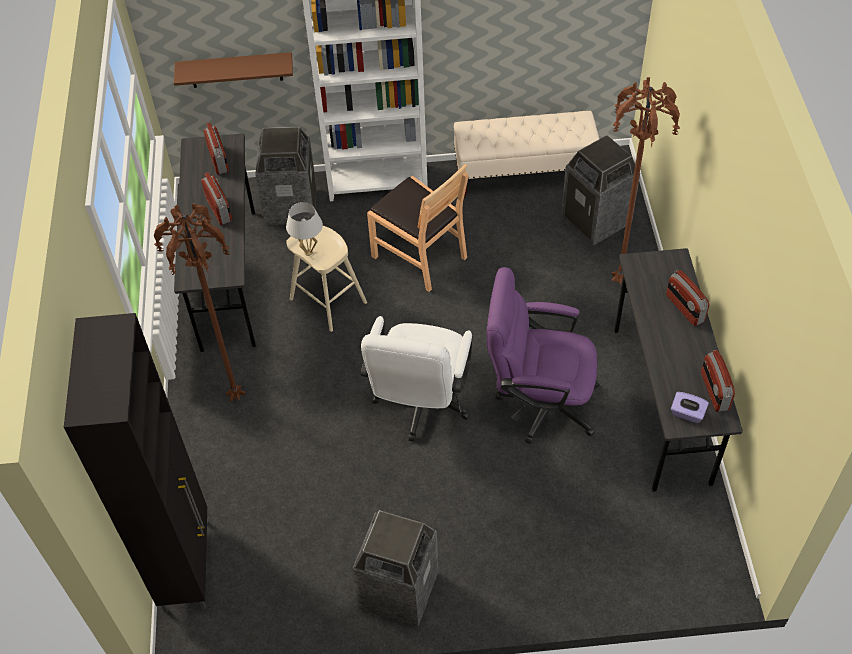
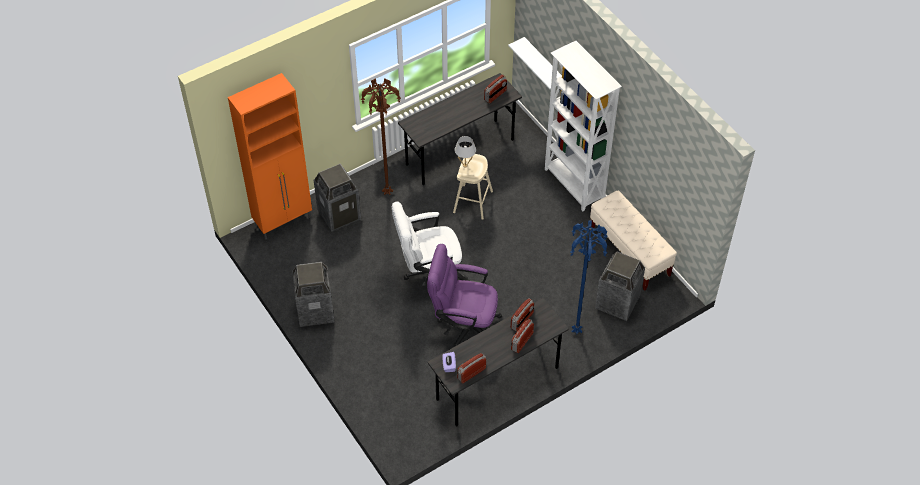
camera: 60 degrees right, 0 degrees up
(187, 564) = (284, 221): black cabinet -> orange cabinet
(219, 209) = (461, 112): radio -> radio (522, 320)
(236, 70) = (544, 65): brown shelf -> white shelf
(291, 206) = (528, 154): trash can -> trash can (339, 215)
(420, 256) = (532, 228): brown chair -> none
(538, 402) = (463, 325): purple office chair -> purple office chair turned 60 degrees counterclockwise
(618, 279) = (577, 331): brown floor lamp -> blue floor lamp

